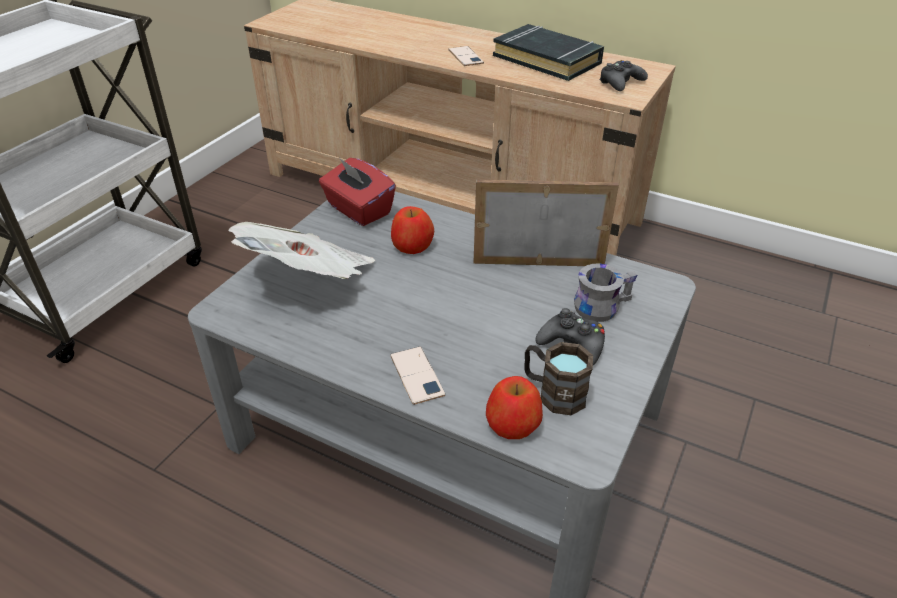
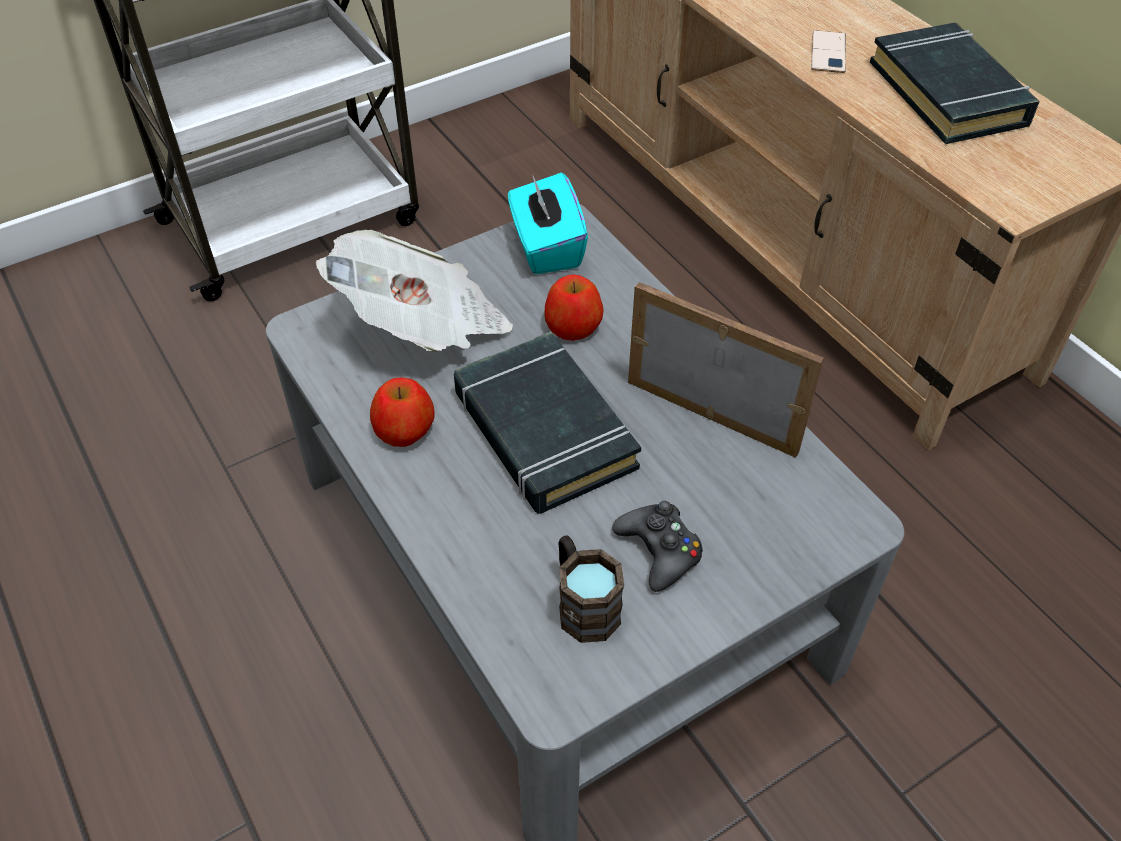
camera: 30 degrees right, 10 degrees up
(358, 210) = (546, 247): red tissue box -> turquoise tissue box
(417, 375) = (447, 507): phone -> none
(443, 308) = (543, 430): none -> black book
(513, 424) = (505, 619): apple -> apple (404, 430)
(600, 304) = (742, 511): grey mug -> none
(620, 82) = (1027, 173): black game controller -> none

